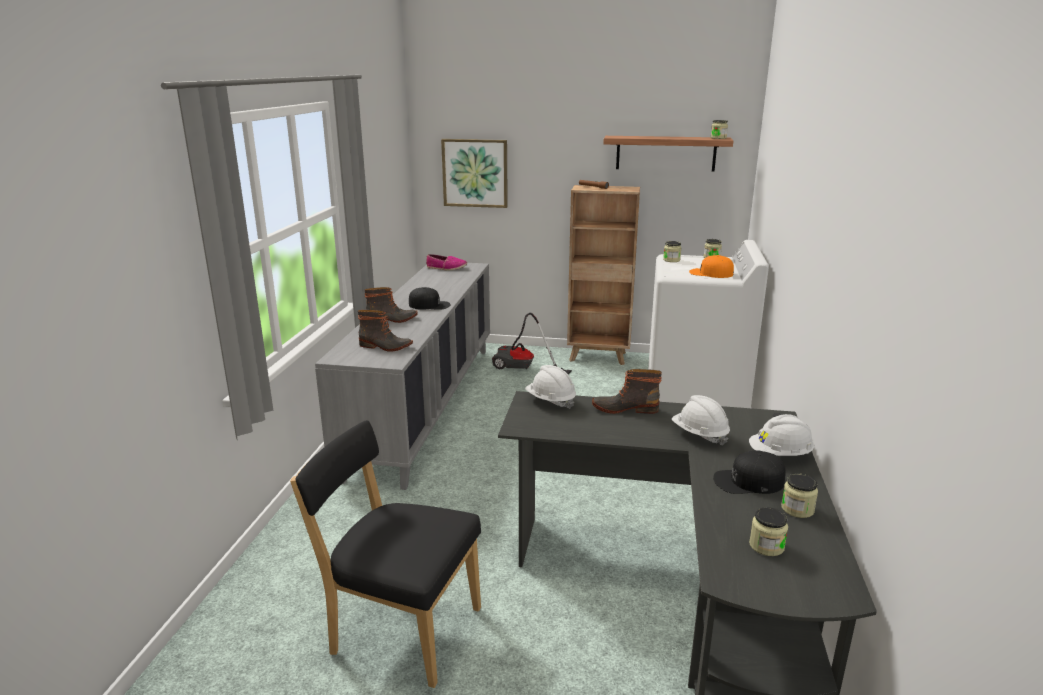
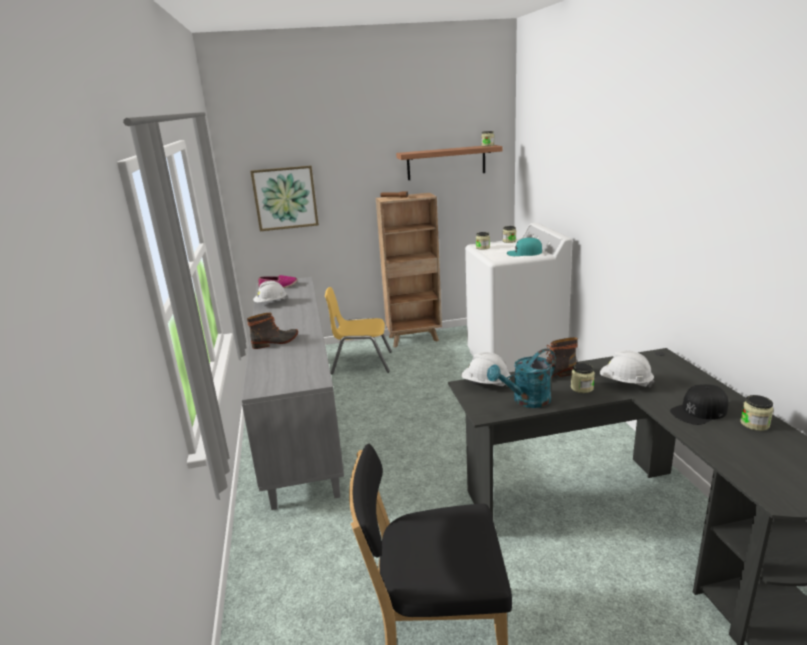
camera: 20 degrees left, 0 degrees up
(385, 347) = (295, 368): boot -> none
(429, 305) = (297, 322): black cap -> none
(523, 370) = (361, 363): vacuum cleaner -> yellow chair
(572, 426) = (526, 401): none -> turquoise watering can
(710, 273) = (524, 253): orange cap -> turquoise cap
(766, 546) = (770, 460): jar -> jar (582, 388)
(780, 455) = (695, 384): white hard hat -> white hard hat (271, 303)

